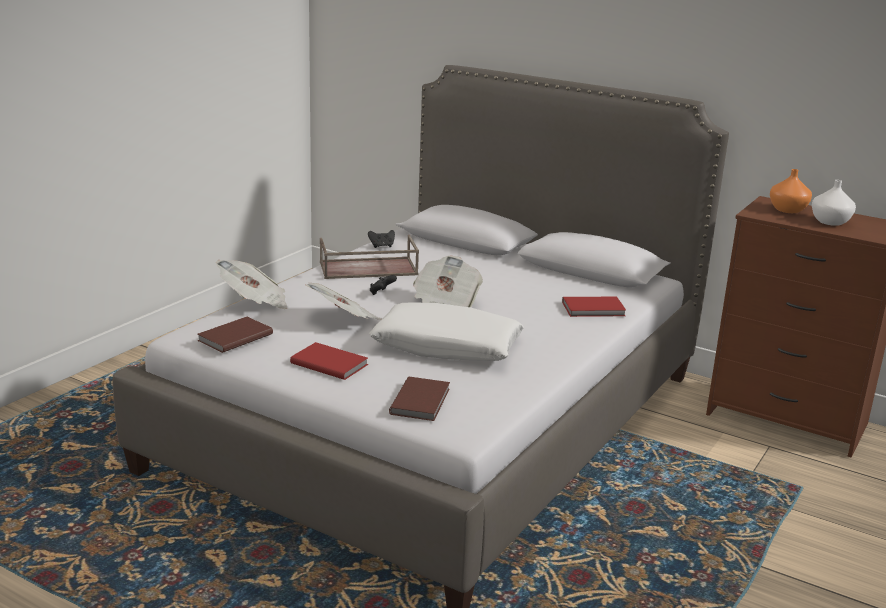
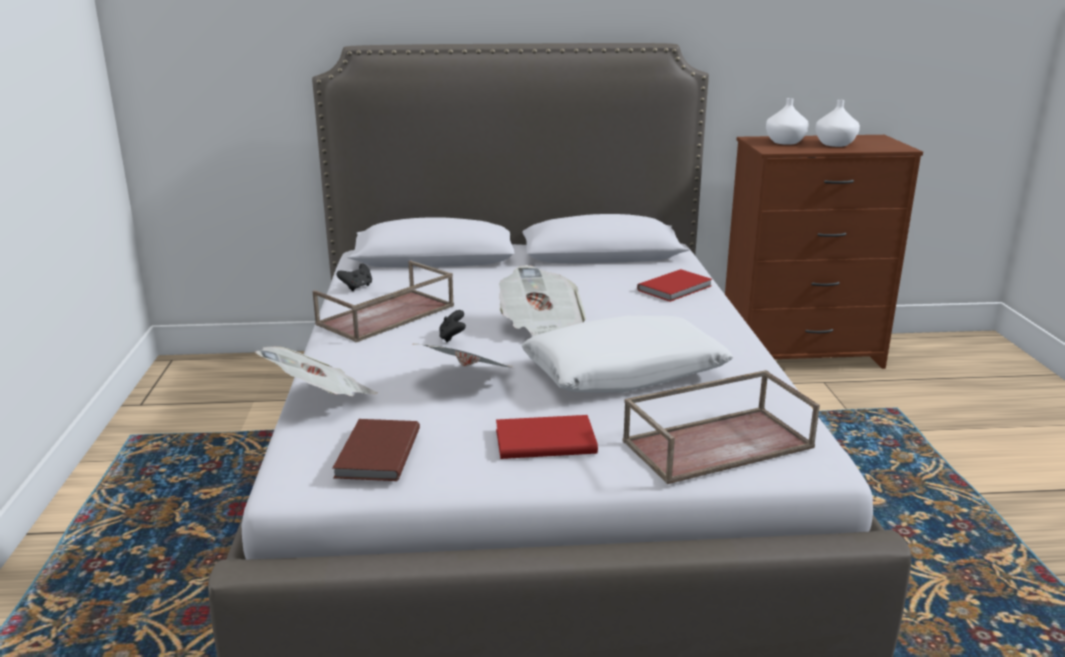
camera: 35 degrees left, 0 degrees up
(422, 401) = (718, 443): brown book -> brown tray
(787, 210) = (784, 142): orange vase -> white vase

